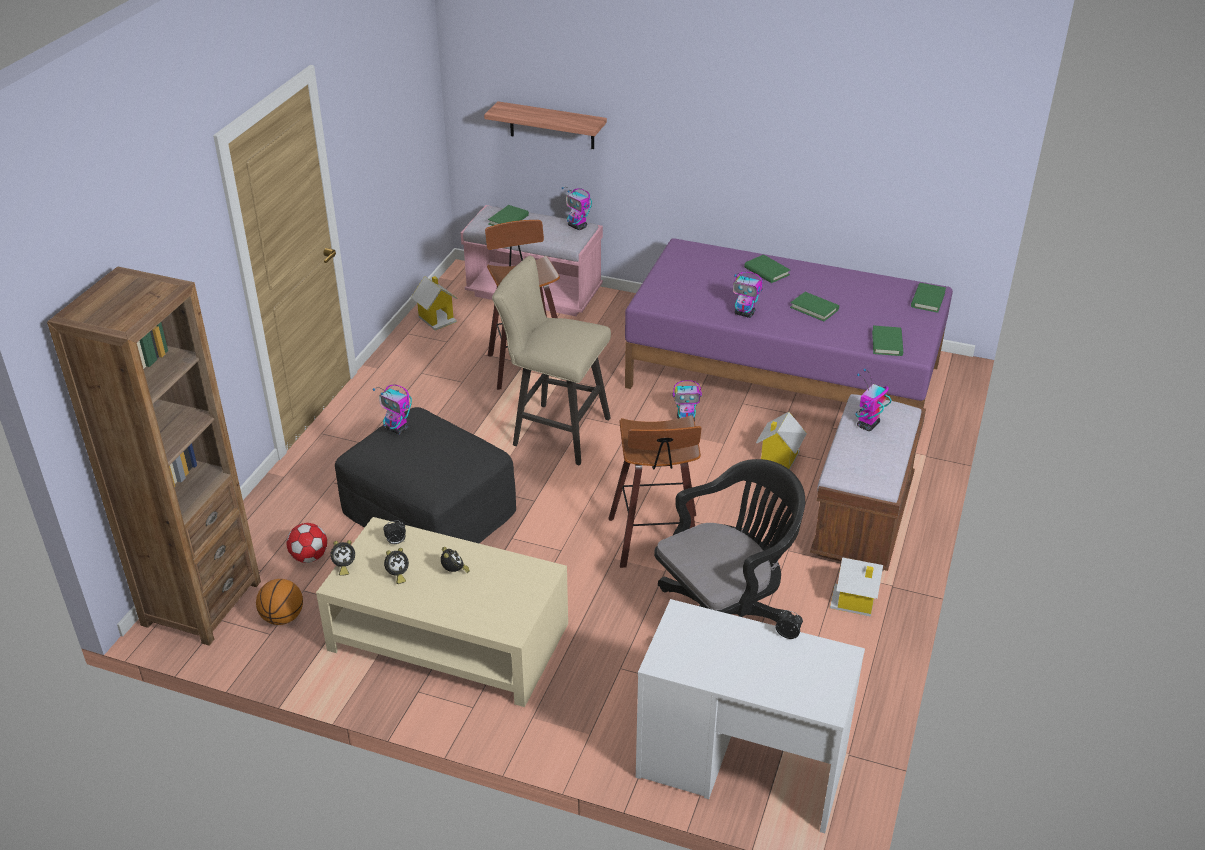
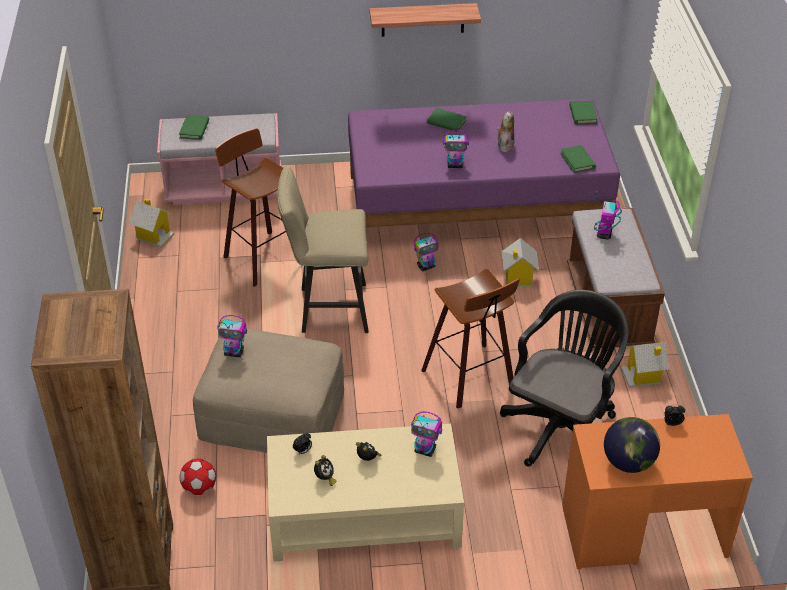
camera: 25 degrees left, 5 degrees up
(282, 618) = (215, 548): basketball -> none
(343, 567) = (275, 487): alarm clock -> none
(430, 510) = (273, 412): black ottoman -> beige ottoman
(551, 125) = (219, 36): shelf -> shelf (423, 19)
(577, 226) = (259, 120): toy robot -> toy robot (425, 450)
(704, 659) = (628, 462): none -> globe
(741, 766) = (643, 531): white desk -> orange desk
(814, 308) = (504, 146): green book -> plush toy

